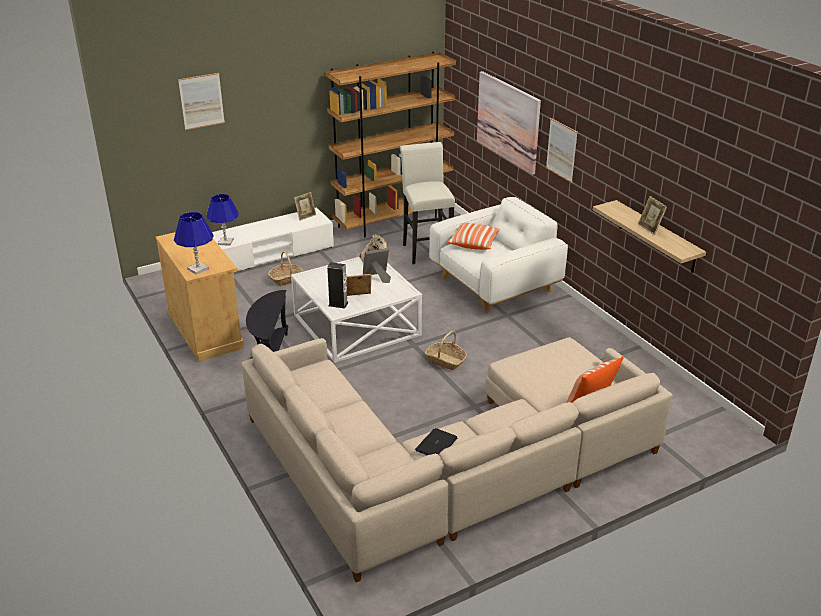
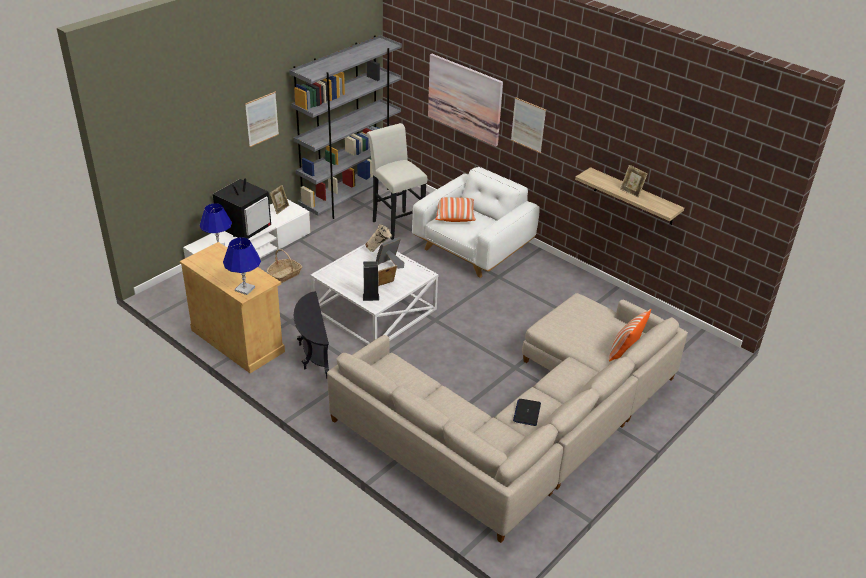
camera: 20 degrees left, 5 degrees up
(201, 101) = (185, 117): picture -> picture (262, 119)
(261, 228) = (245, 228): none -> television
(393, 221) = (350, 197): brown bookcase -> grey bookcase
(445, 361) = (469, 330): basket -> none

